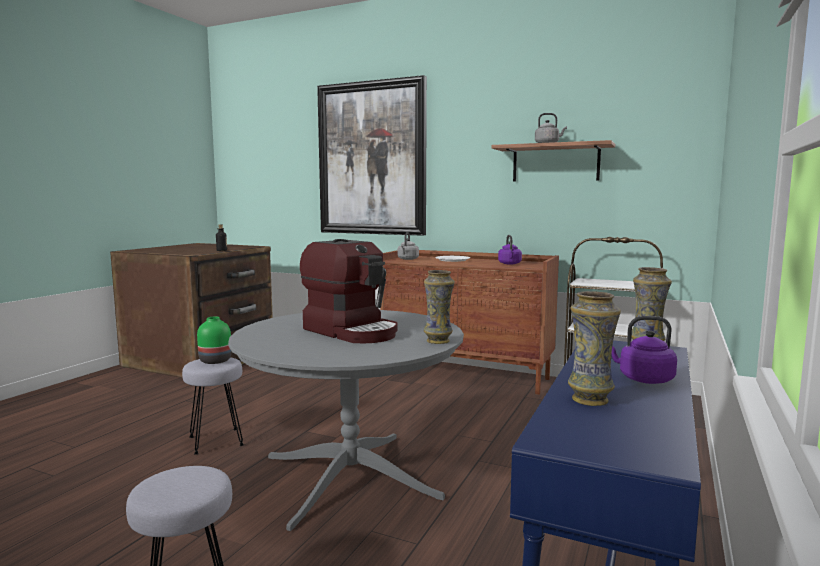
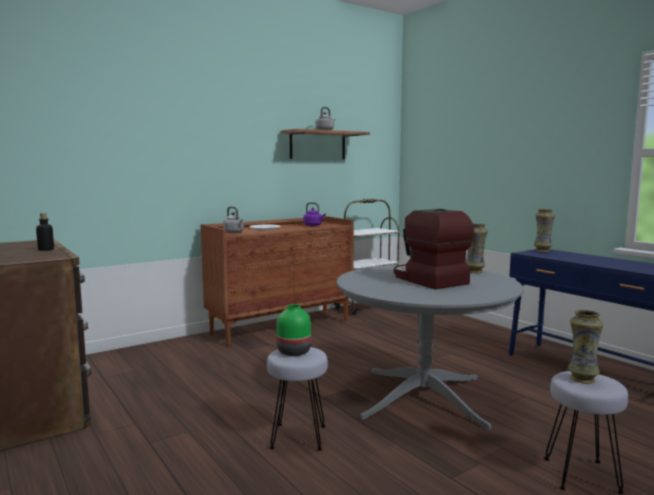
camera: 60 degrees left, 0 degrees up
(352, 331) = (428, 280): coffee machine -> coffee machine turned 105 degrees counterclockwise
(372, 159) = (155, 131): picture -> none
(590, 399) = (626, 266): vase -> vase (582, 379)
(643, 379) = (596, 258): purple kettle -> none

